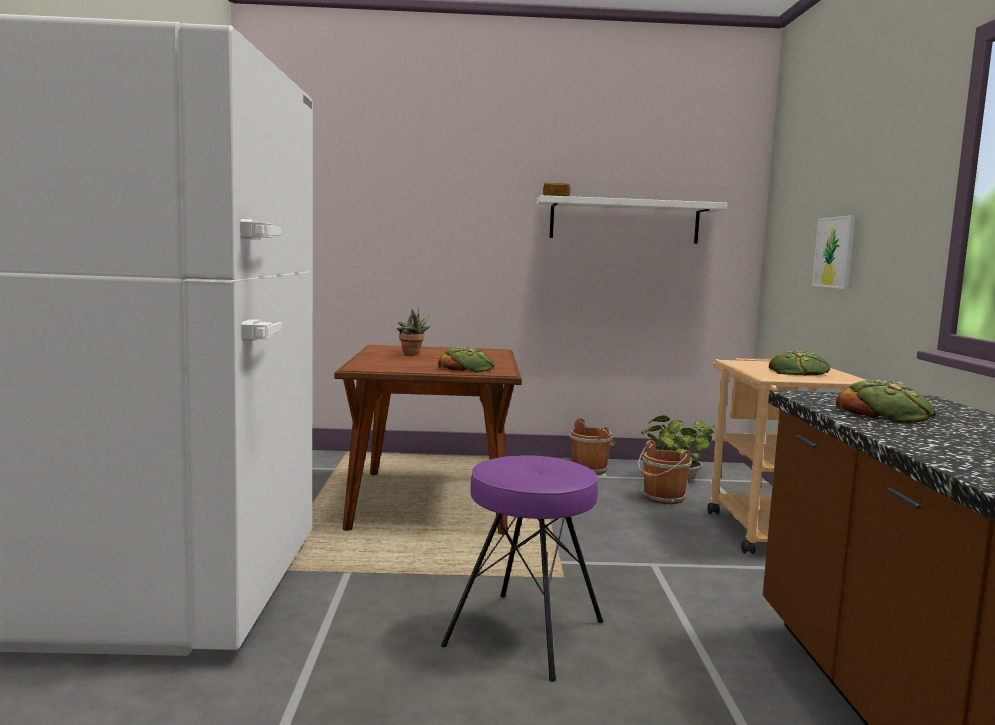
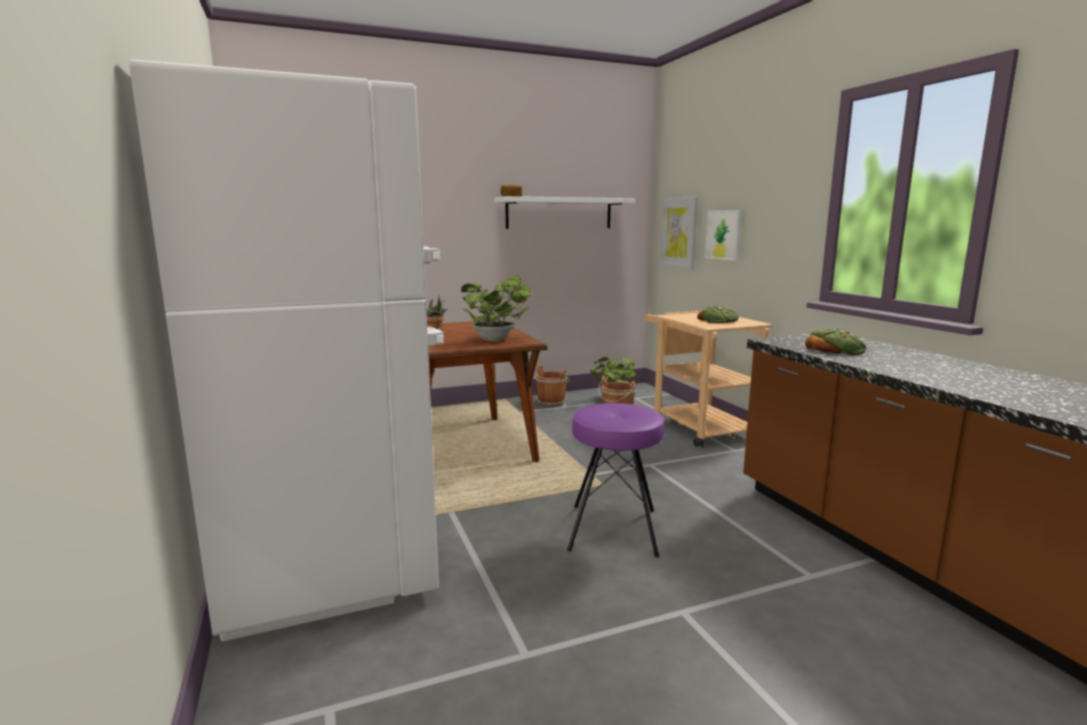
camera: 20 degrees left, 5 degrees up
(466, 368) = (496, 340): bread -> potted plant
(789, 251) = (679, 232): none -> picture

